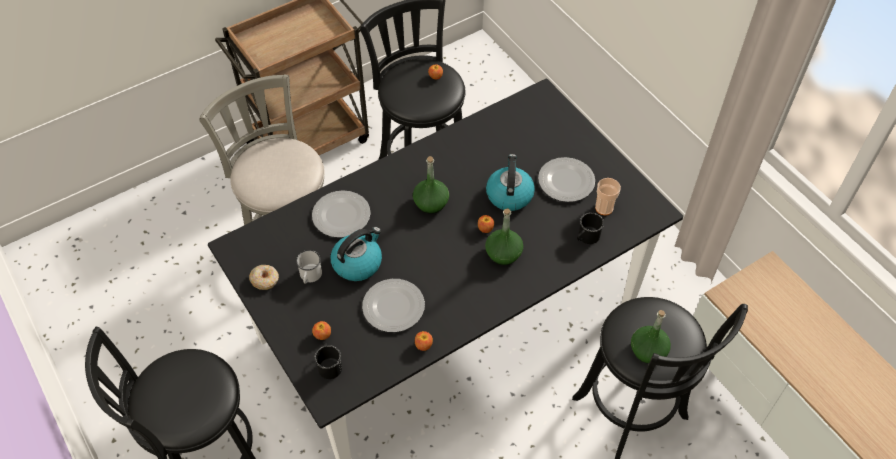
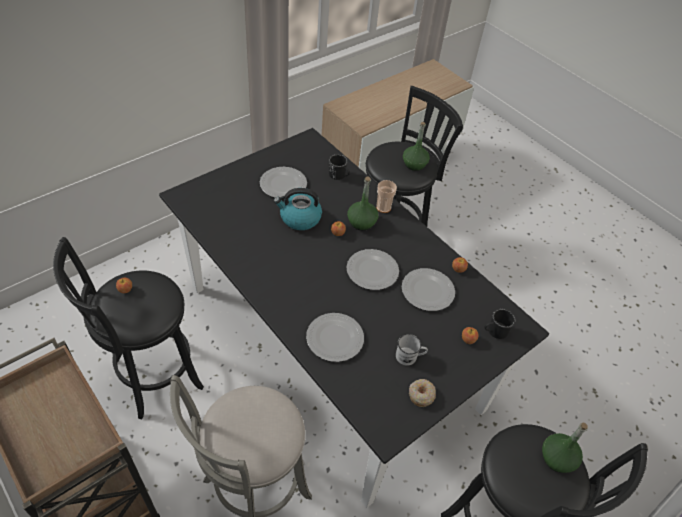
camera: 100 degrees left, 5 degrees down
(357, 263) = (387, 320): kettle -> none
(427, 257) = (373, 271): none -> plate
(431, 203) = (313, 270): green bottle -> green bottle (557, 458)
(604, 208) = (309, 165): cup -> cup (383, 207)

